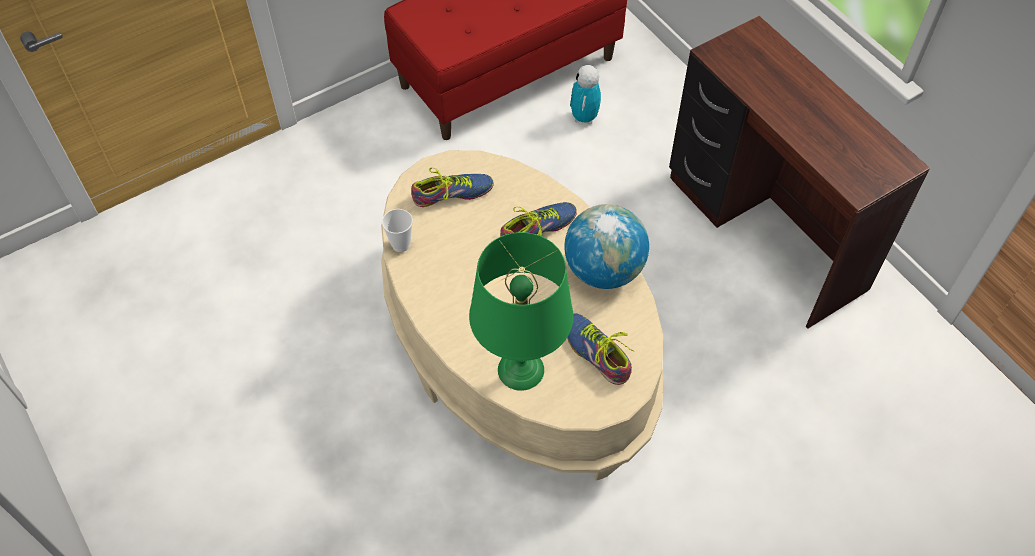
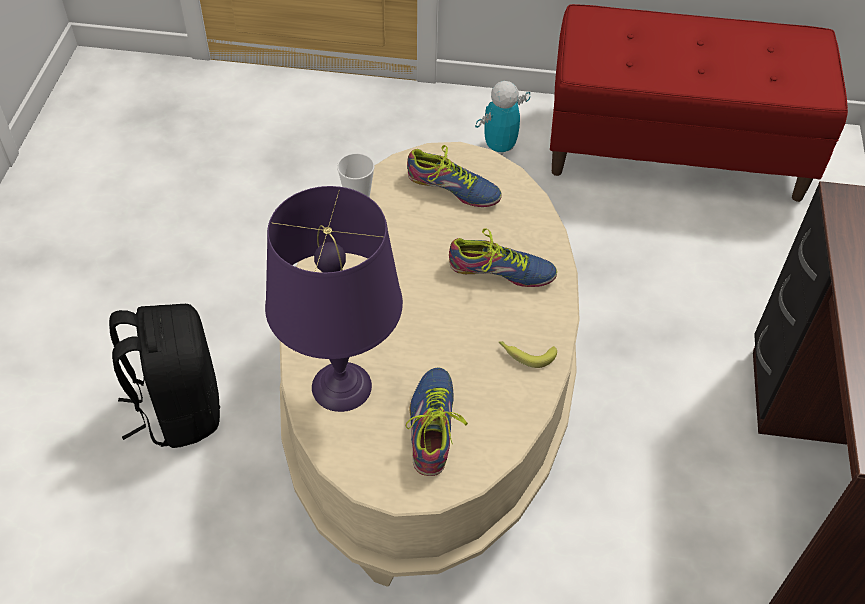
camera: 40 degrees right, 5 degrees down
(363, 478) = (178, 408): none -> black backpack
(521, 369) = (342, 386): green table lamp -> purple table lamp
(584, 118) = (714, 237): toy robot -> toy robot (499, 148)
(603, 270) = (526, 354): globe -> banana

